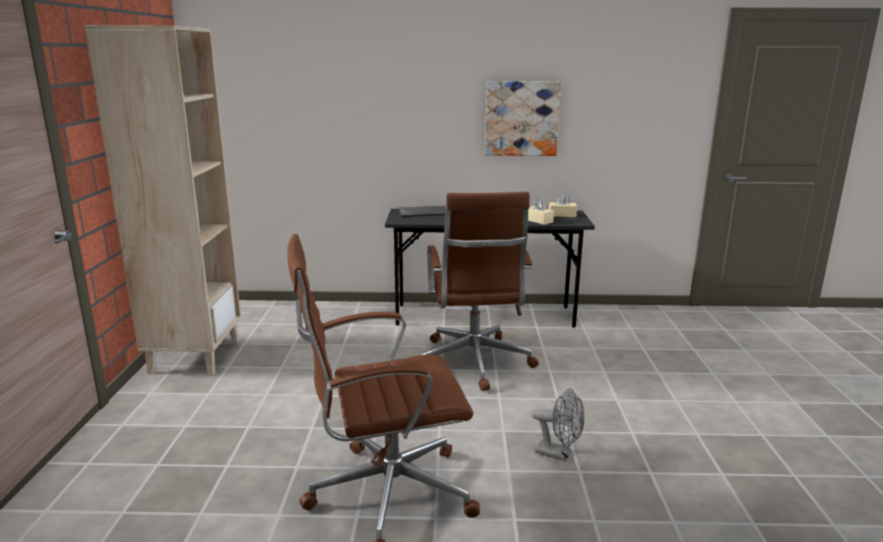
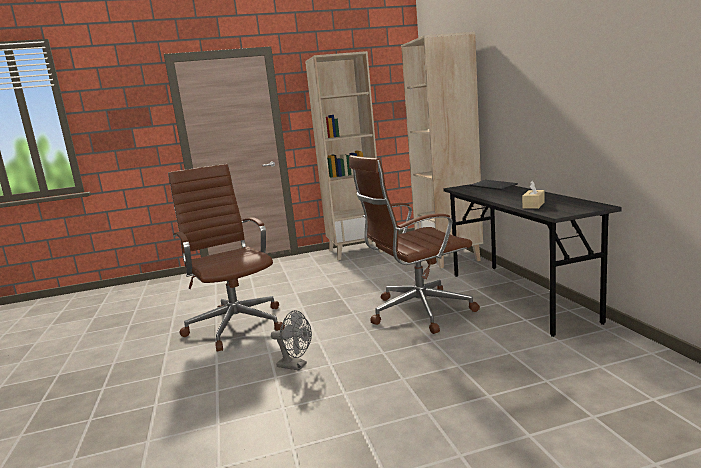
camera: 75 degrees right, 5 degrees down
(332, 314) = (449, 257): none -> beige bookcase
(521, 118) = (572, 94): picture -> none
(559, 454) = (296, 366): grey fan -> grey fan turned 75 degrees counterclockwise
(562, 215) = (577, 206): beige tissue box -> none

